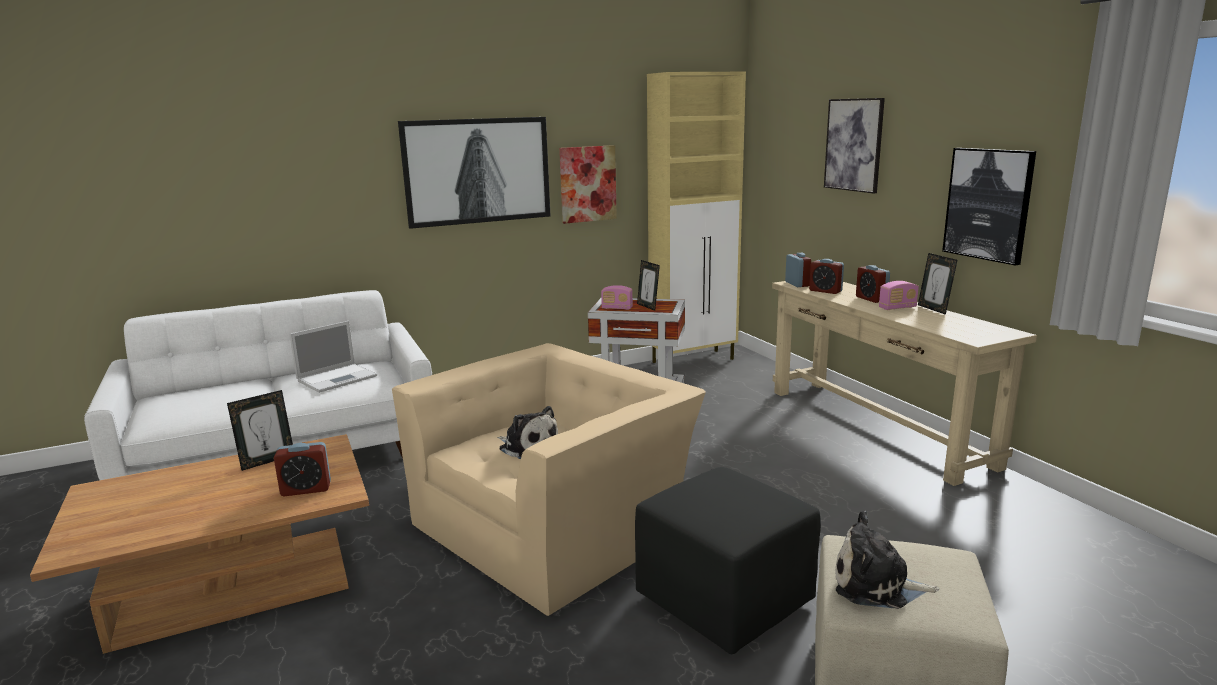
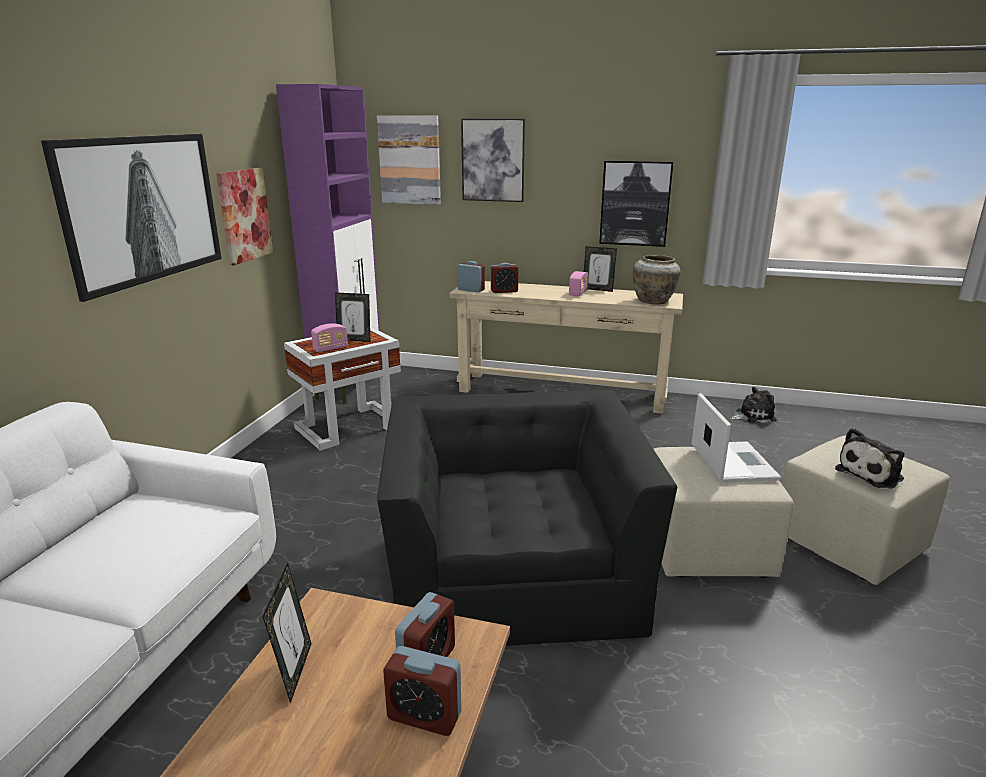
camera: 50 degrees left, 5 degrees up
(338, 378) = (135, 537): laptop -> laptop (732, 461)
(527, 446) = (504, 502): plush toy -> plush toy (752, 416)
(554, 524) = (513, 570): beige armchair -> black armchair
(694, 360) = (349, 386): beige cabinet -> purple cabinet
(722, 600) = (704, 550): black ottoman -> beige ottoman
(789, 143) = (410, 160): none -> picture
(871, 299) = (547, 291): alarm clock -> alarm clock (424, 716)
(964, 333) = (654, 301): none -> beige vase

